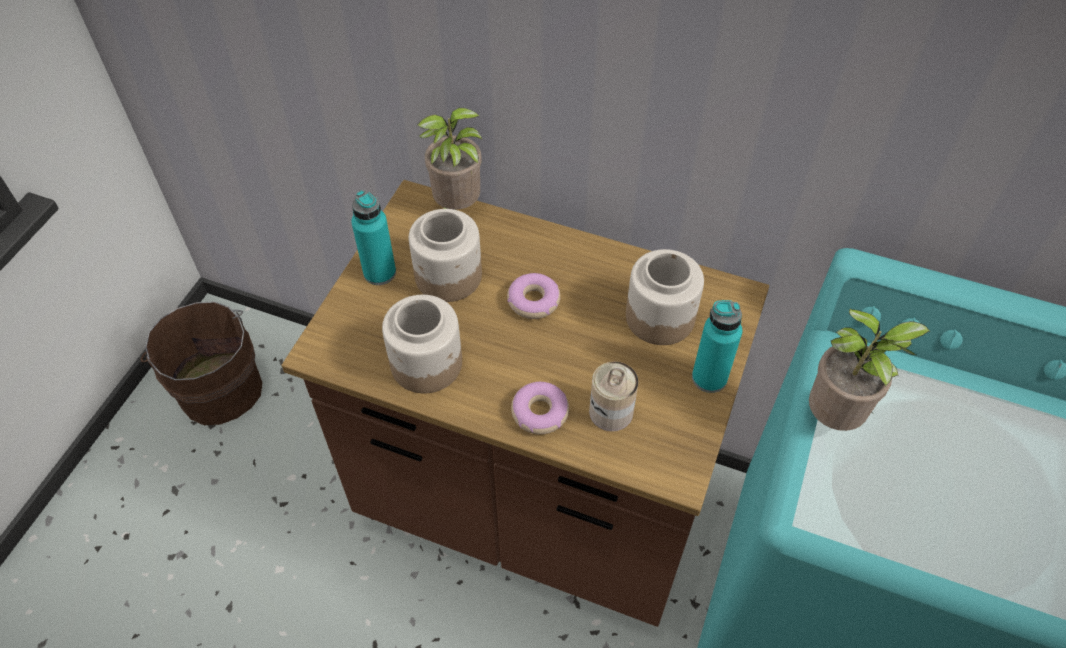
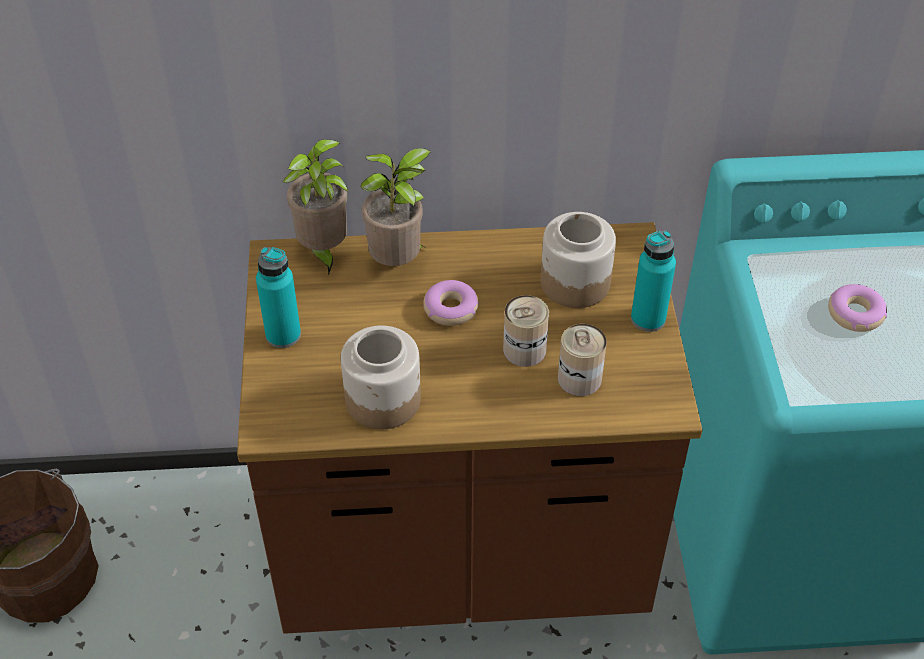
camera: 25 degrees left, 5 degrees down
(448, 277) = (354, 315): jar -> none
(539, 413) = (516, 403): donut -> donut (855, 314)
(576, 364) = (524, 350): none -> can
(836, 418) = (778, 308): potted plant -> potted plant (399, 262)

